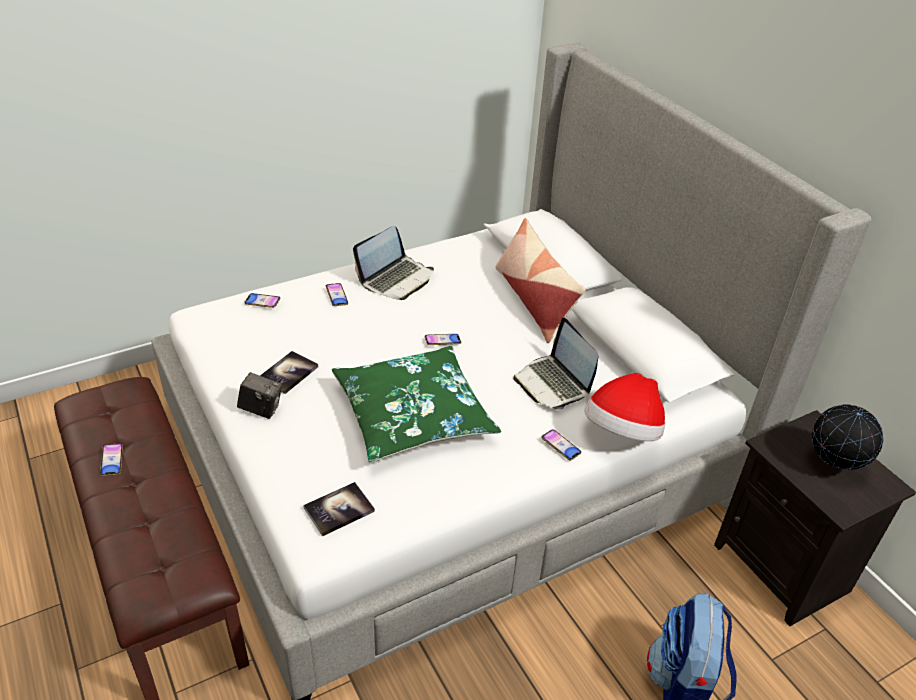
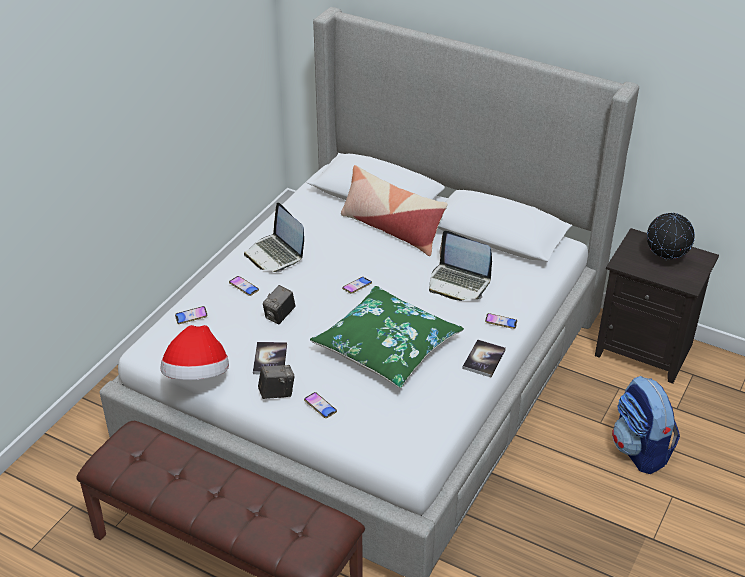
camera: 30 degrees left, 0 degrees up
(112, 461) = (183, 488): phone -> phone (320, 407)
(339, 336) = (280, 316): none -> camera
(339, 510) = (400, 430): book -> book (484, 359)
(396, 279) = (275, 254): laptop -> laptop turned 135 degrees clockwise
(622, 432) = (530, 295): hat -> hat (197, 376)

